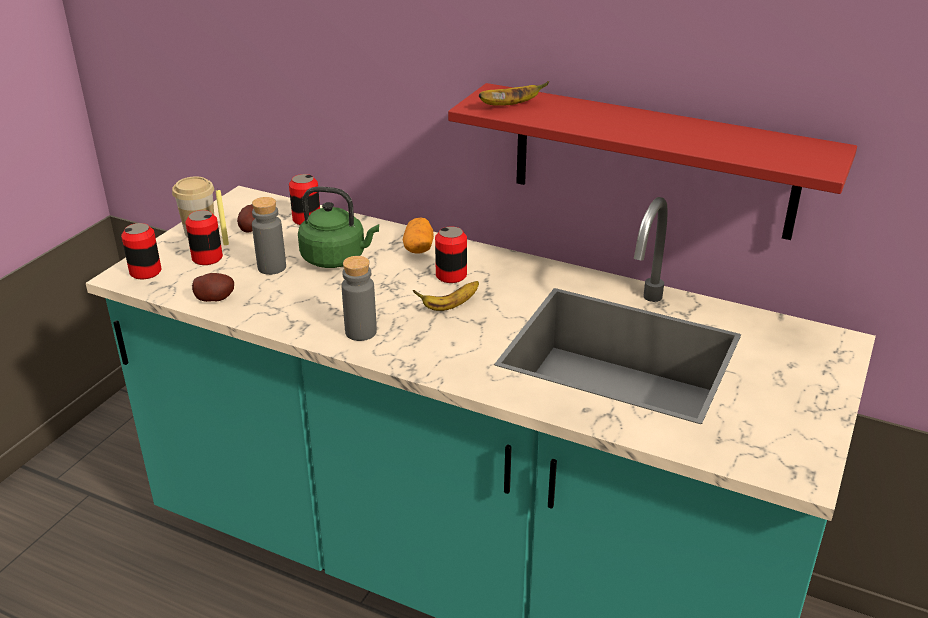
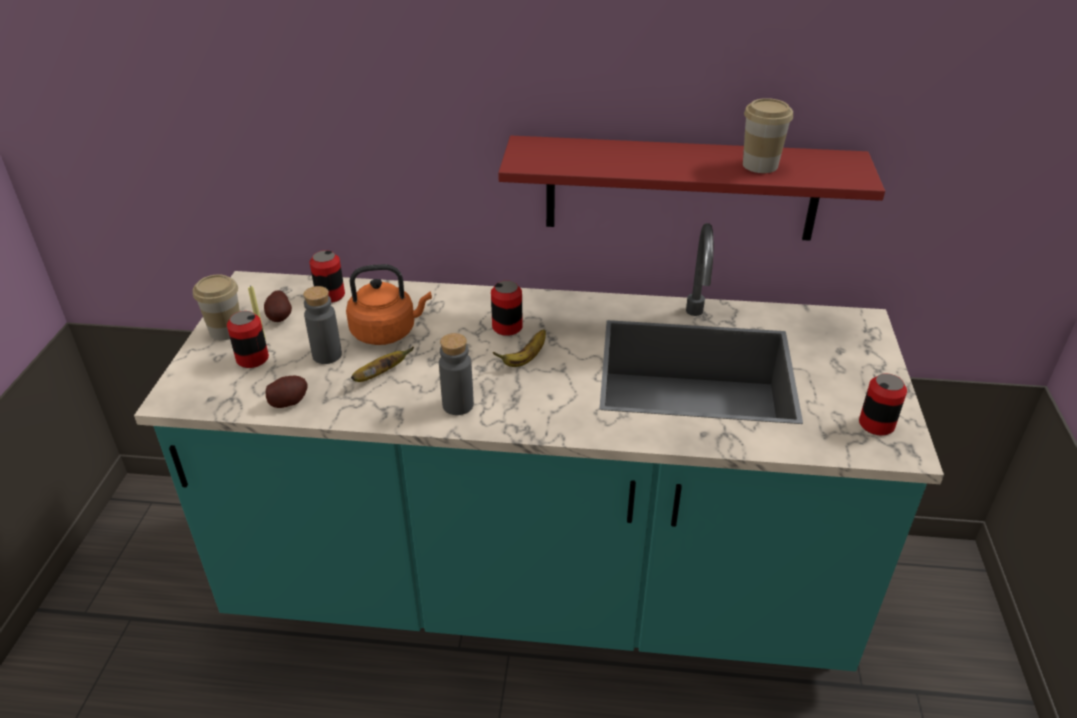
camera: 20 degrees left, 5 degrees up
(145, 272) = (194, 388): can -> can (876, 424)
(337, 259) = (387, 332): green kettle -> orange kettle
(418, 248) = (459, 304): potato -> none
(510, 105) = (552, 157): banana -> banana (380, 374)
(719, 140) = (760, 165): none -> cup

